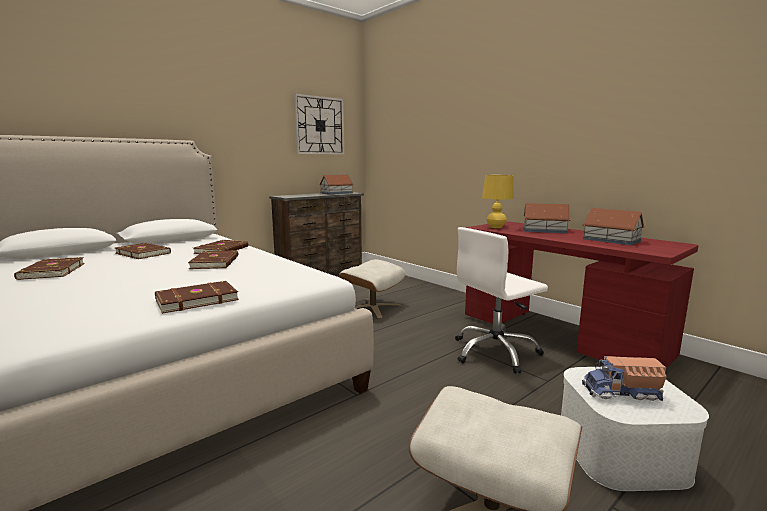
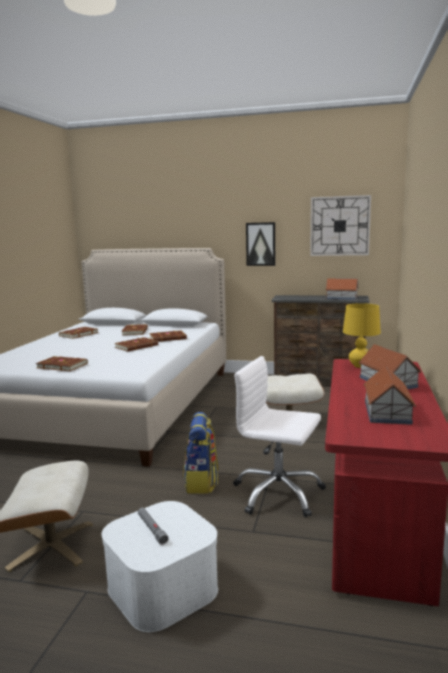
camera: 55 degrees right, 0 degrees up
(247, 139) = (260, 244): none -> picture
(438, 375) = (201, 482): none -> backpack
(622, 393) = (152, 529): toy truck -> grey flashlight

